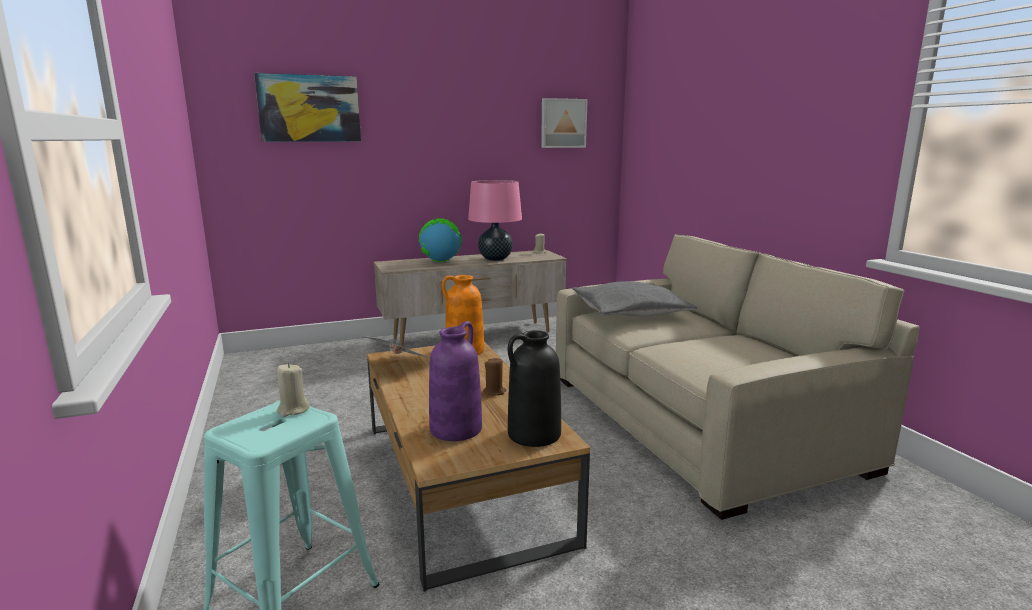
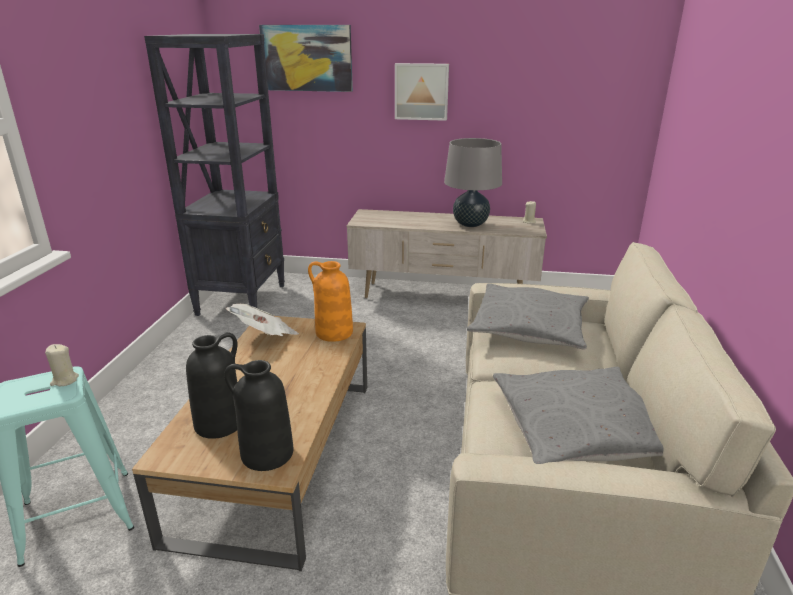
camera: 30 degrees right, 10 degrees up
(263, 376) = (242, 299): none -> black bookcase
(440, 261) = (414, 219): globe -> none
(456, 428) = (220, 423): purple vase -> black vase
(494, 392) = (297, 391): brown candle -> none
(495, 259) = (470, 224): pink table lamp -> grey table lamp
(563, 123) = (582, 74): picture -> picture (421, 91)
(746, 353) = (578, 429): none -> grey pillow

